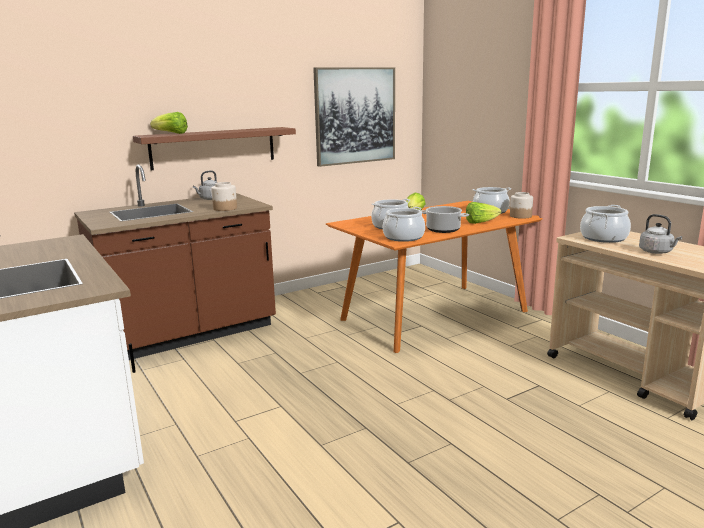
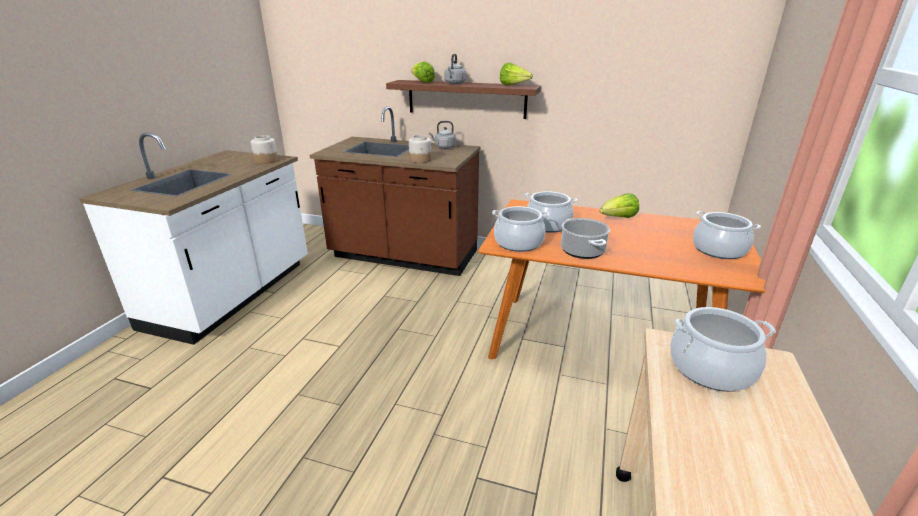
camera: 50 degrees right, 10 degrees up
(355, 116) = (641, 80): picture -> none
(480, 223) = (653, 260): lettuce -> lettuce (514, 85)
(520, 216) = (739, 273): jar -> jar (266, 160)
(657, 252) = (714, 447): grey kettle -> grey kettle (454, 83)

